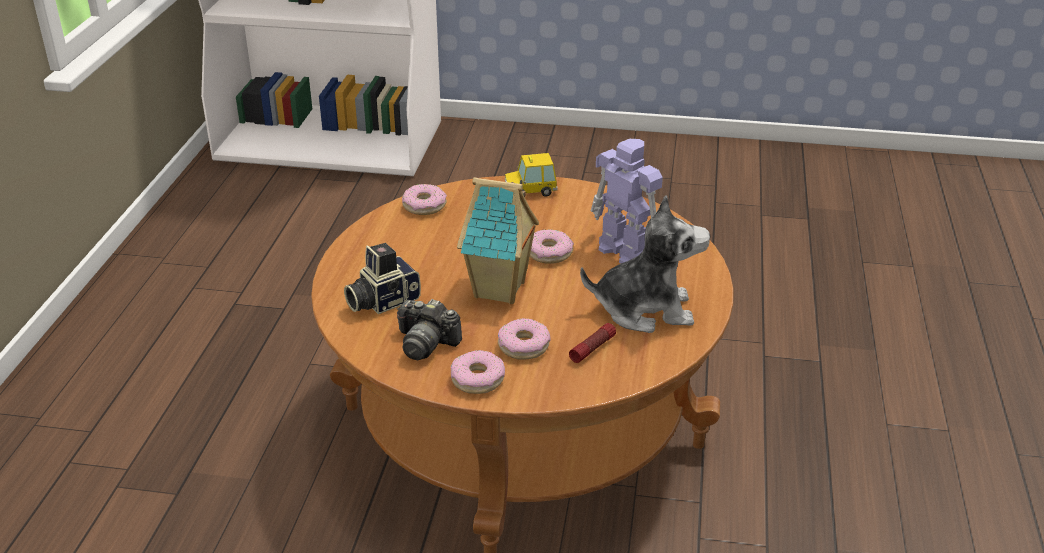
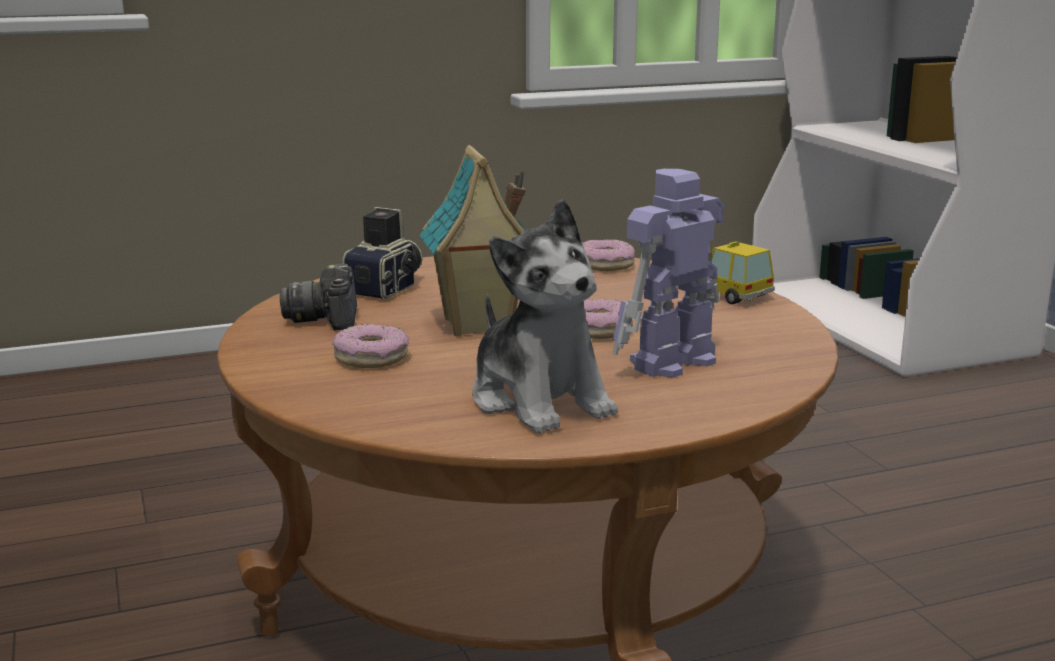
camera: 60 degrees right, 15 degrees down
(382, 301) = (388, 288): camera -> camera turned 90 degrees clockwise
(477, 379) = (279, 352): donut -> none
(592, 348) = (407, 390): flashlight -> none
(623, 250) = (670, 362): toy robot -> toy robot turned 150 degrees counterclockwise

